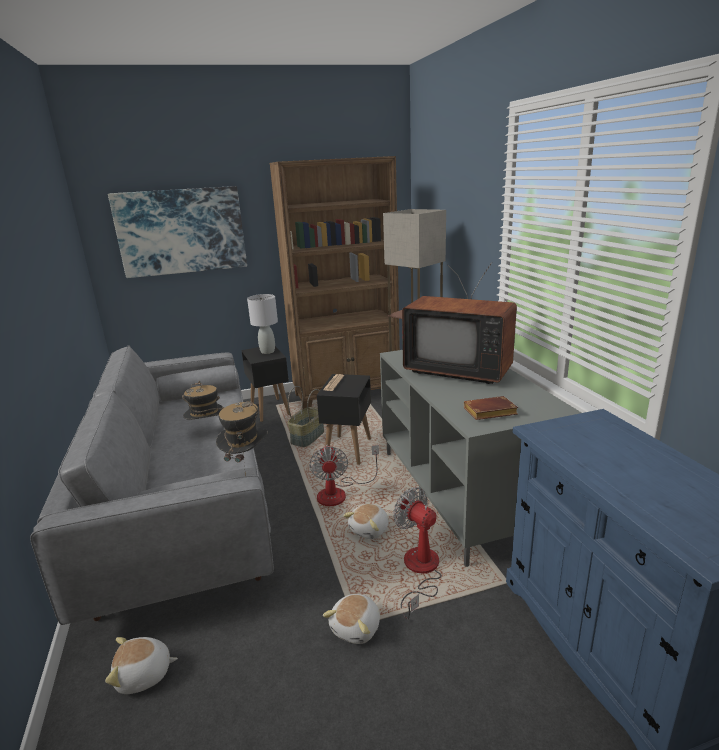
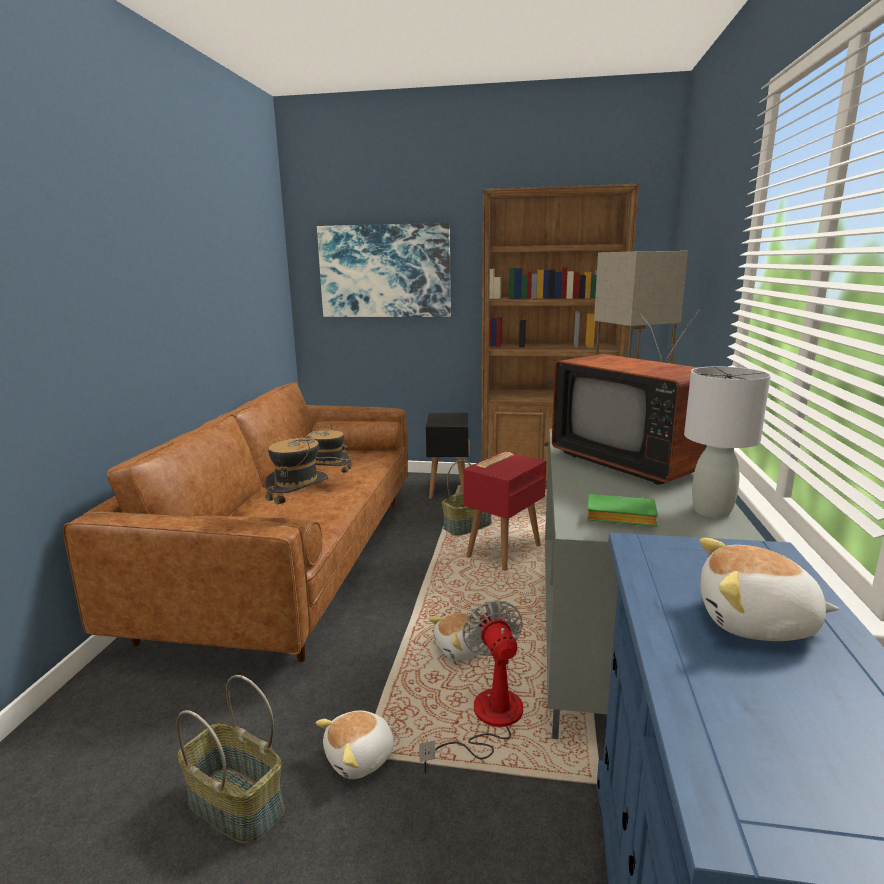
camera: 25 degrees right, 5 degrees down
(144, 675) = (126, 715): plush toy -> plush toy (756, 623)
(183, 504) = (292, 561): grey sofa -> brown sofa
(268, 351) = (454, 418): grey table lamp -> grey table lamp (712, 511)
(293, 697) = (234, 806): none -> basket
(340, 493) = (458, 596): fan -> none
(348, 450) = (503, 552): black side table -> red side table
(489, 413) = (618, 517): brown book -> green book

